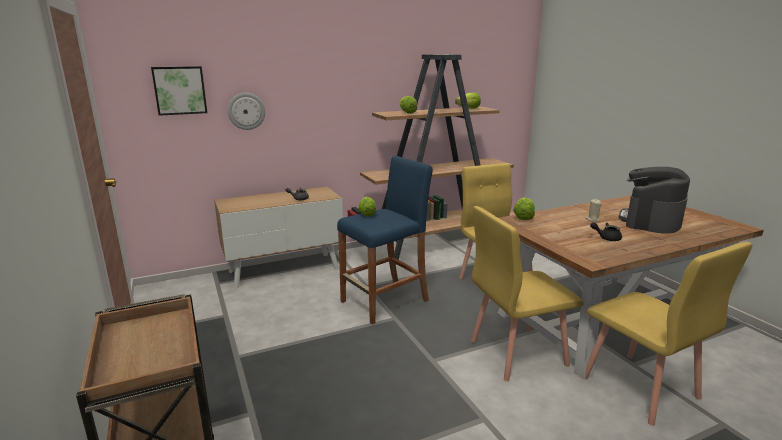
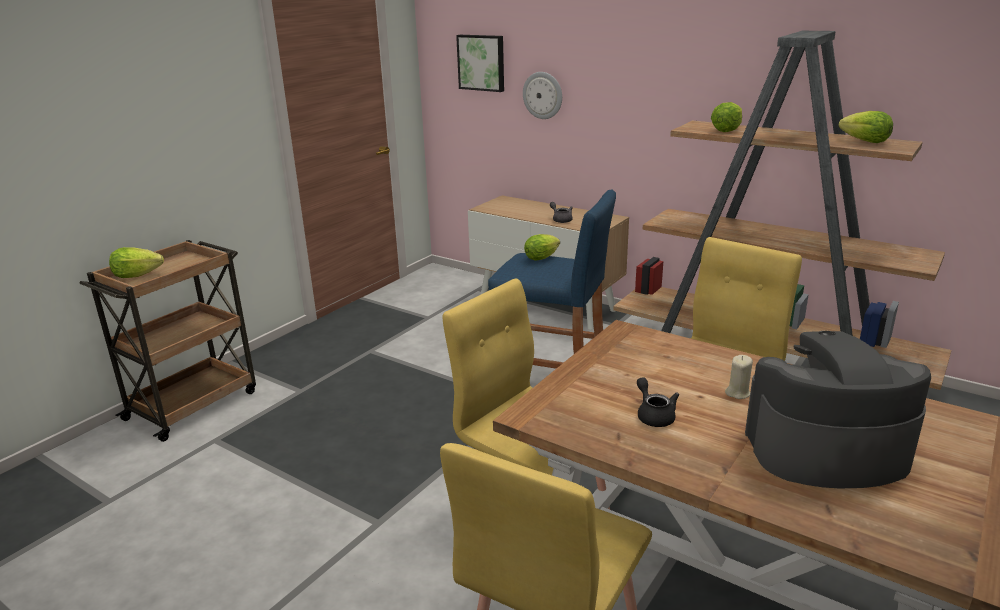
camera: 60 degrees right, 5 degrees up
(523, 217) = (656, 339): lettuce -> lettuce (137, 275)

